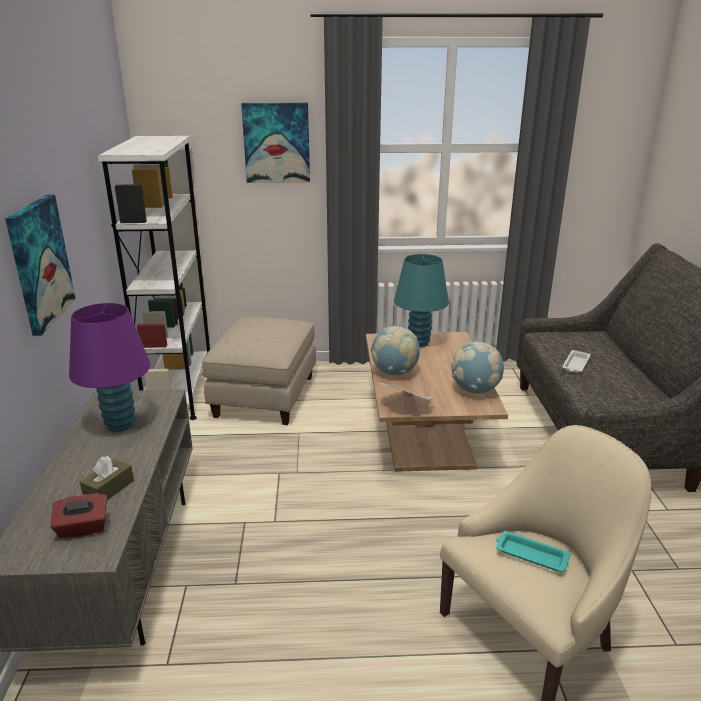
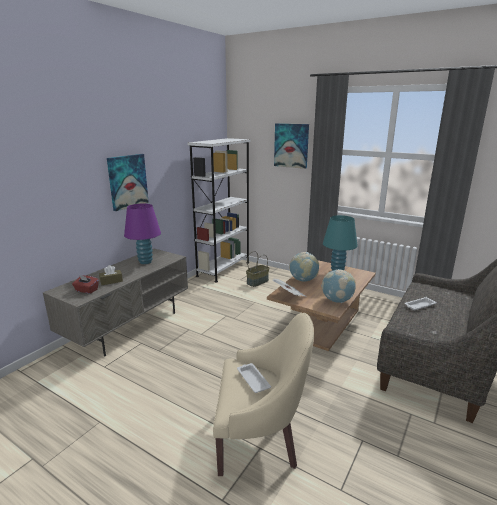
camera: 35 degrees right, 5 degrees down
(264, 396) = (257, 282): beige ottoman -> basket
(530, 555) = (253, 379): turquoise tray -> white tray

